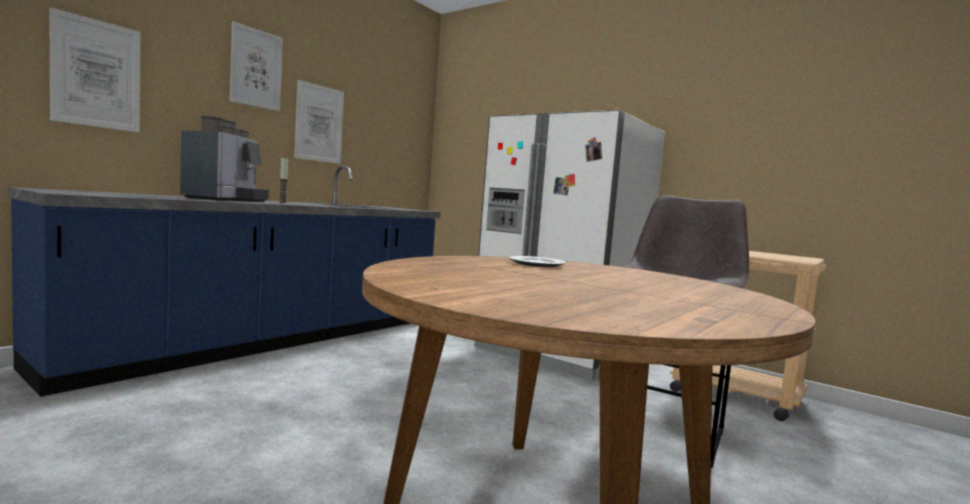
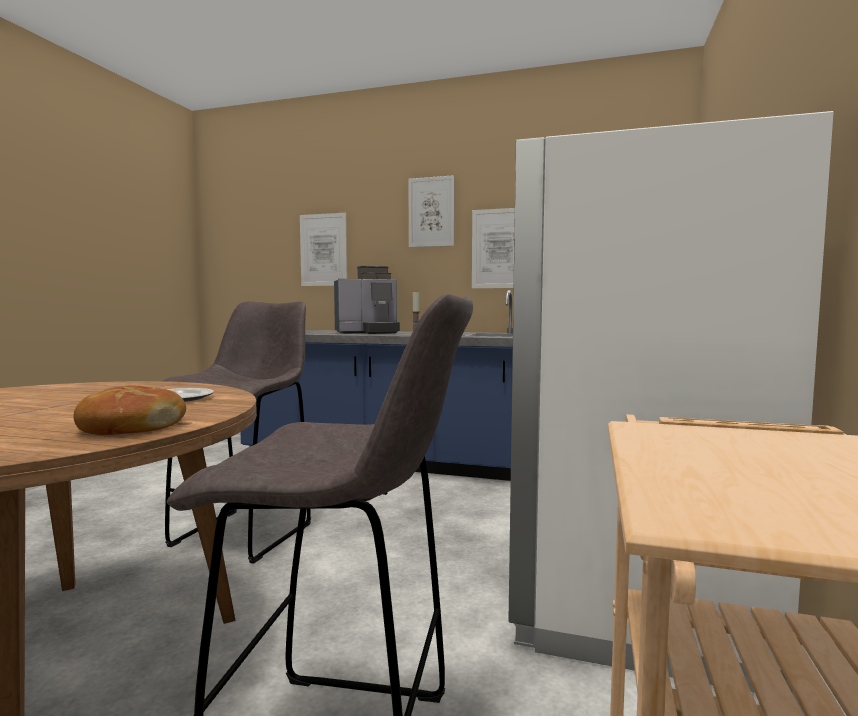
camera: 70 degrees right, 0 degrees up
(349, 426) = (245, 533): none -> grey stool
(652, 275) = (131, 427): none -> bread

